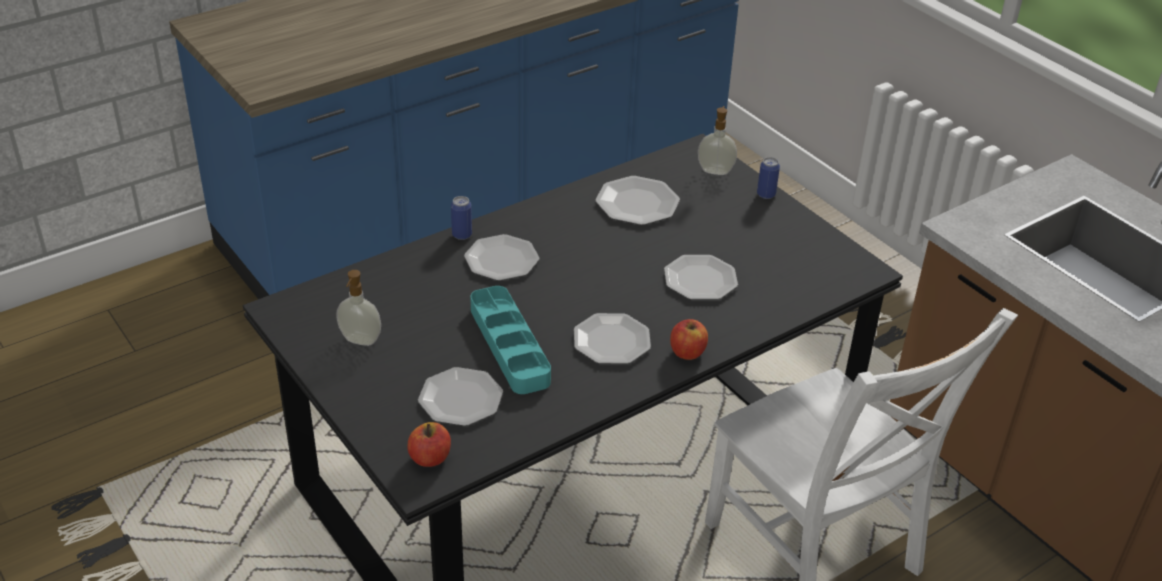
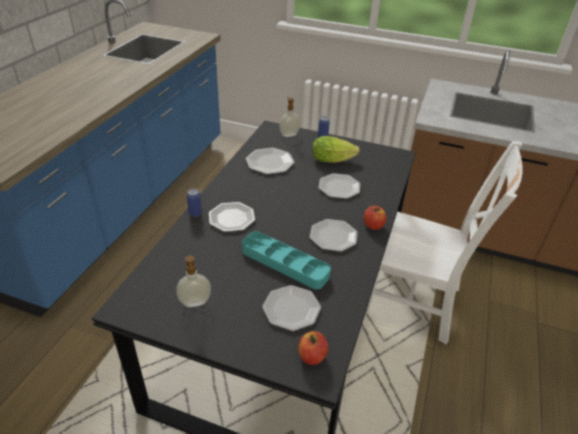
camera: 35 degrees left, 0 degrees up
(744, 236) = (334, 159): none -> lettuce

